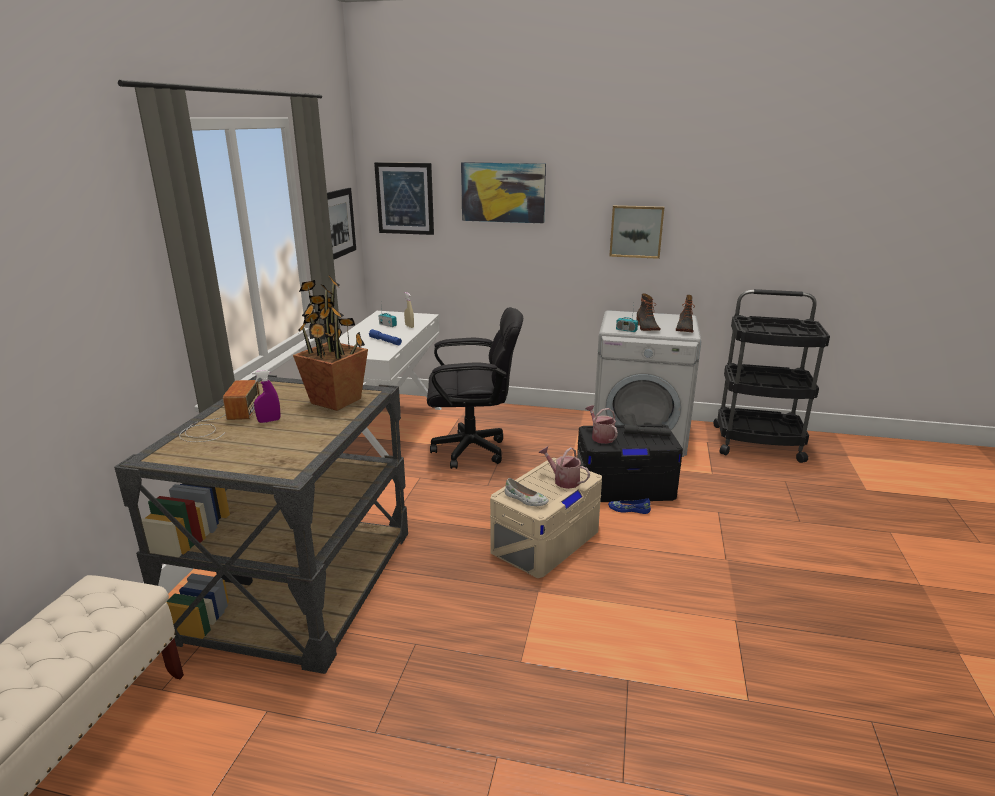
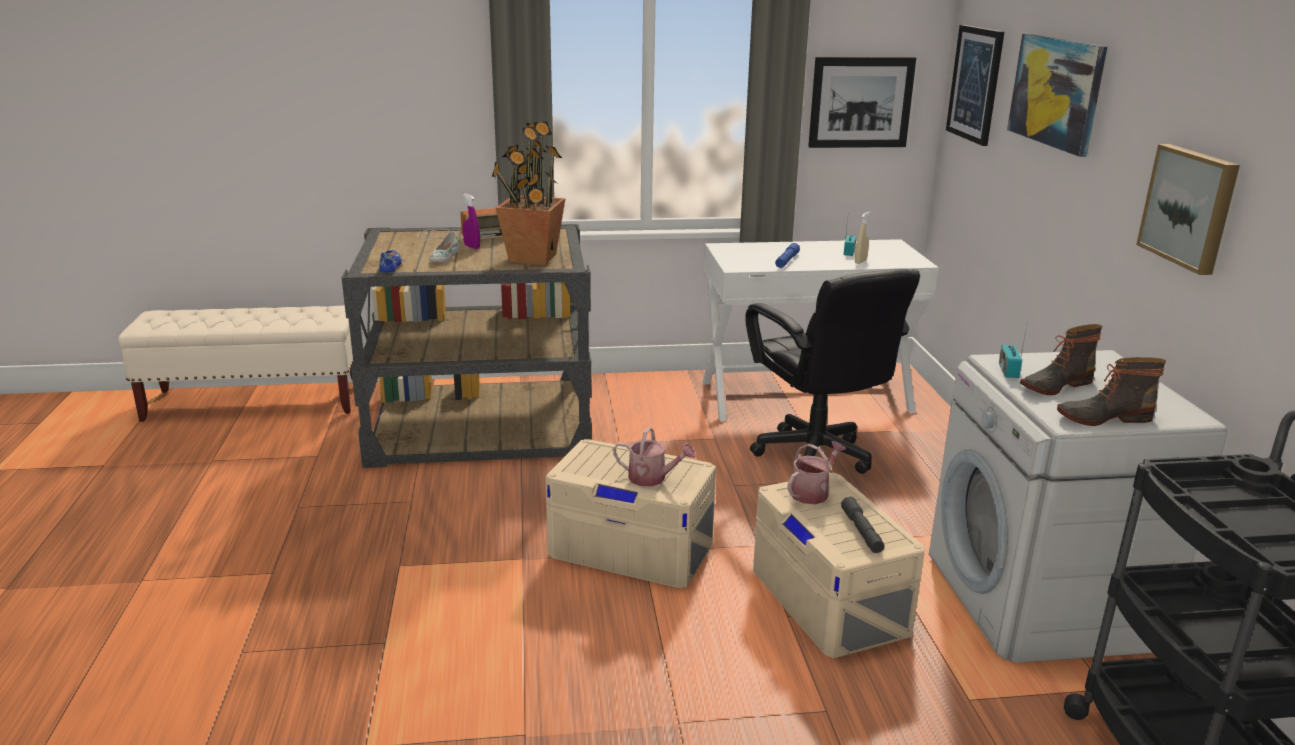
camera: 70 degrees right, 0 degrees up
(525, 499) = (585, 460): white shoe -> white shoe (444, 257)
(563, 480) = (652, 478): watering can -> watering can turned 90 degrees clockwise
(624, 486) = (829, 599): black storage box -> beige storage box
(629, 509) = (760, 610): blue shoe -> blue shoe (390, 266)

